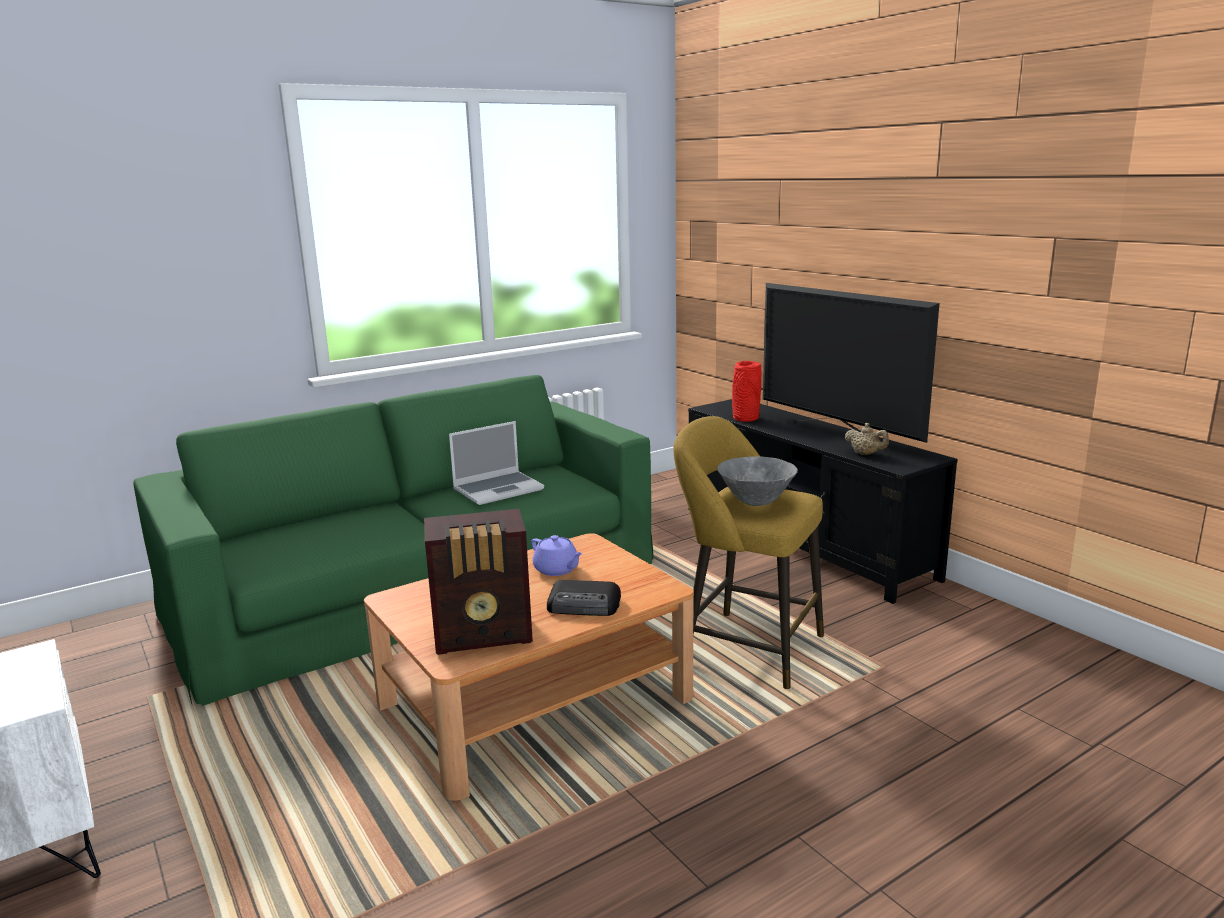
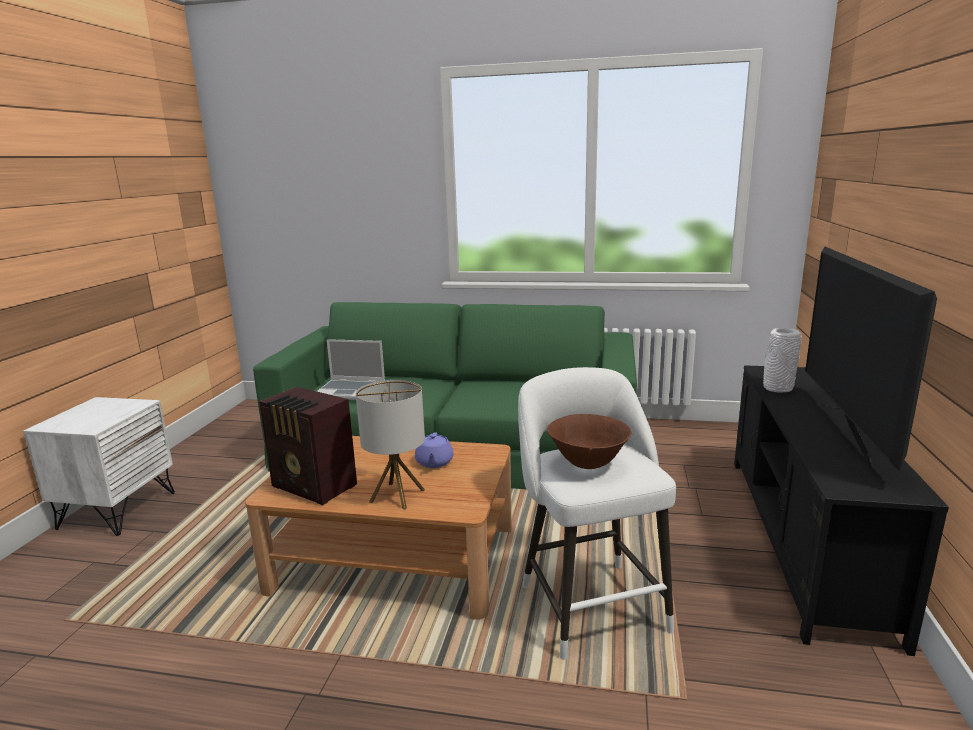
camera: 45 degrees right, 0 degrees up
(498, 489) = (515, 391): laptop -> laptop (351, 391)
(585, 605) = (397, 496): radio -> table lamp
(745, 418) = (777, 388): red vase -> white vase
(745, 647) = (589, 603): yellow stool -> white stool
(756, 502) = (588, 464): grey bowl -> brown bowl
(865, 454) = (831, 461): beige teapot -> none

